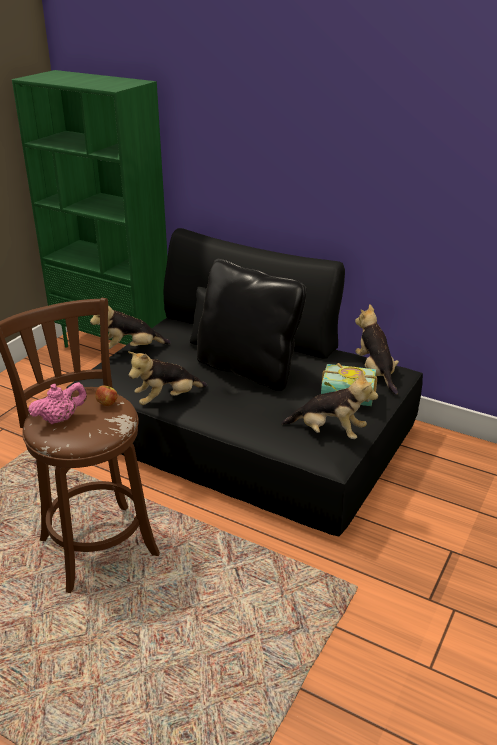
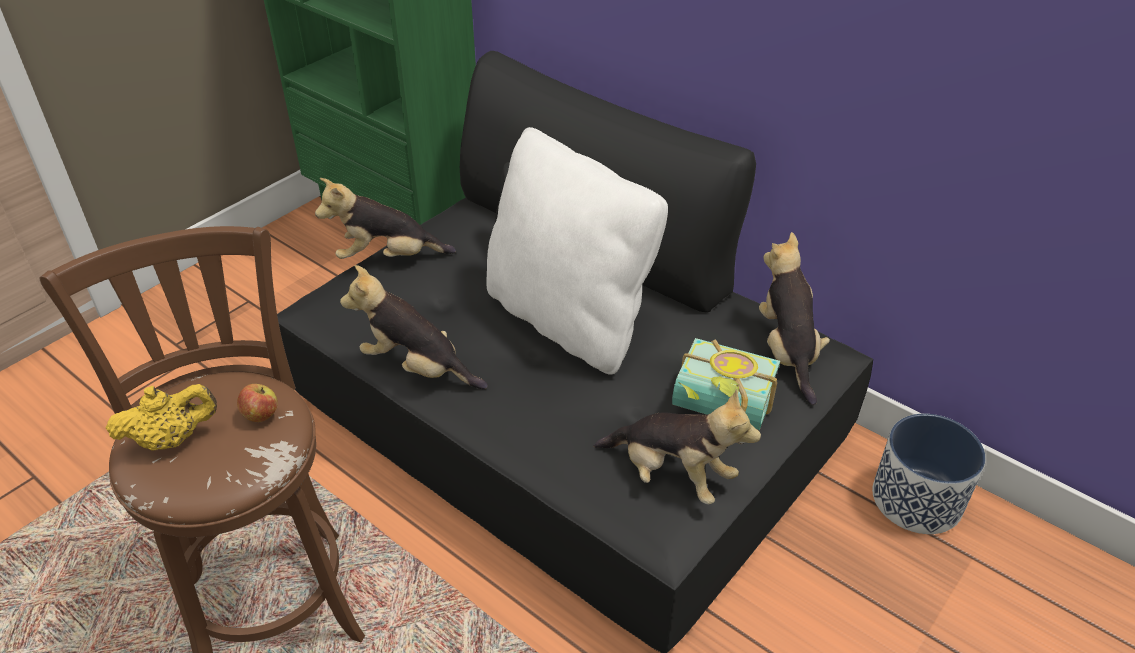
camera: 10 degrees right, 10 degrees up
(60, 419) = (172, 439): pink teapot -> yellow teapot
(167, 399) = (417, 368): plush toy -> plush toy turned 45 degrees clockwise
(248, 369) = (568, 320): black pillow -> white pillow
(459, 451) = (917, 500): none -> planter

